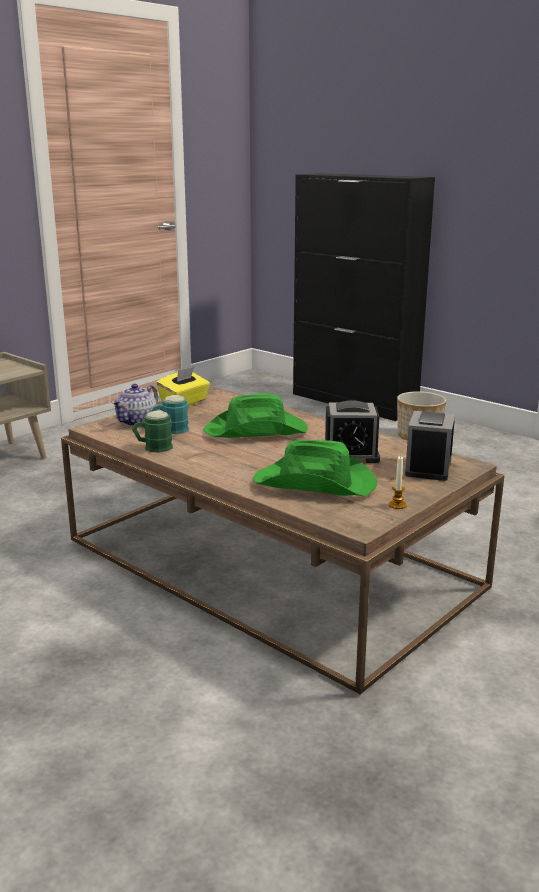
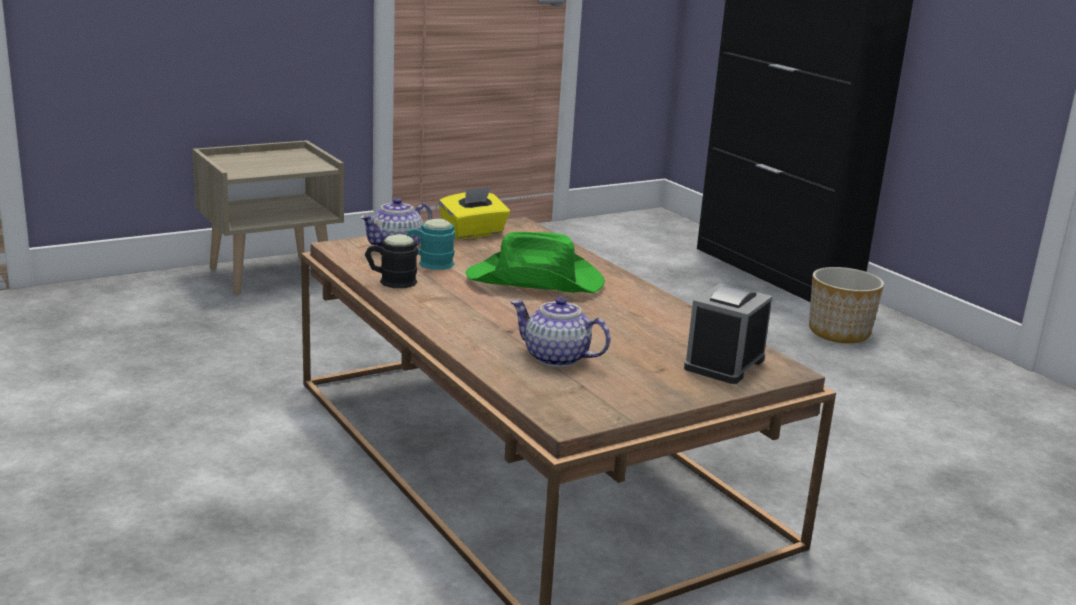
camera: 15 degrees right, 0 degrees up
(153, 448) = (391, 282): green mug -> black mug
(316, 484) = (557, 358): green hat -> teapot
(350, 455) = (632, 331): alarm clock -> none
(397, 505) = (640, 403): candle -> none

